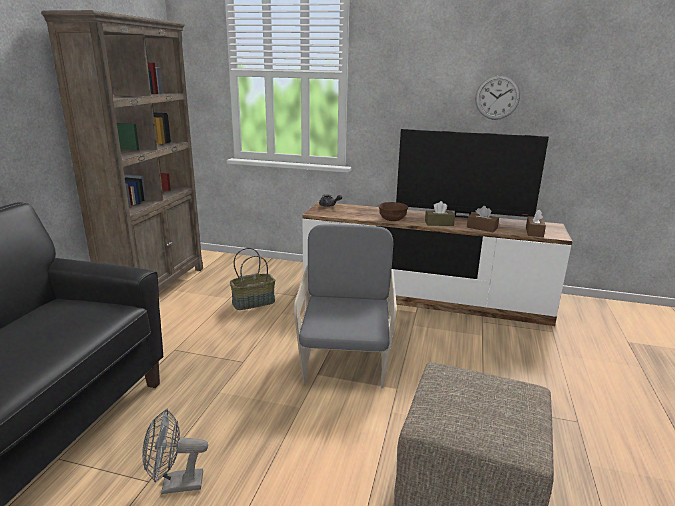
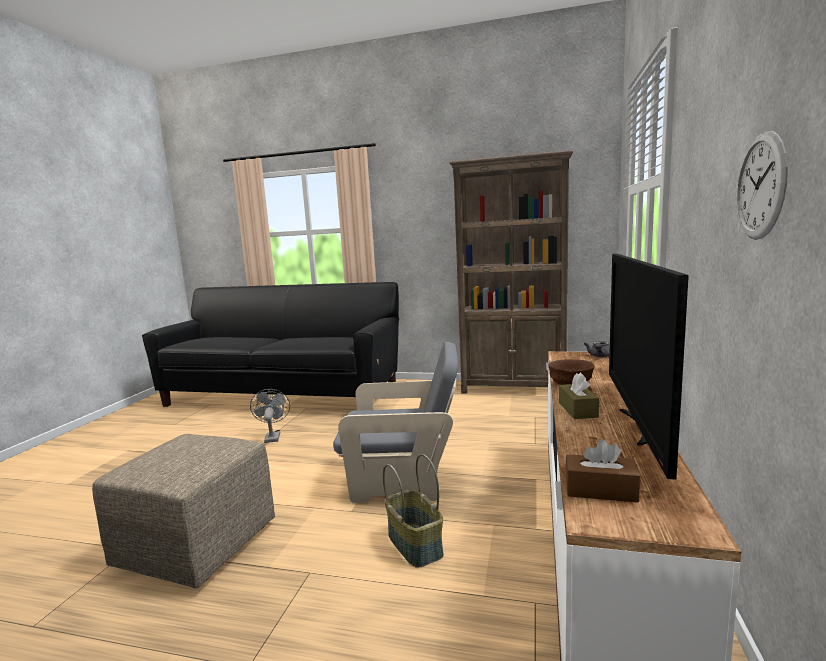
camera: 90 degrees right, 10 degrees down
(253, 302) = (506, 426): basket -> basket (416, 544)
(482, 228) = (582, 439): brown tissue box -> none

